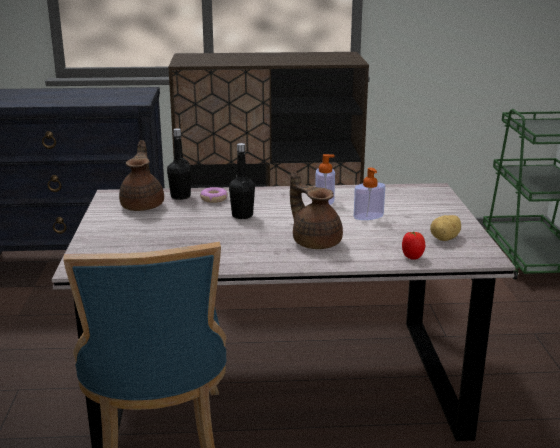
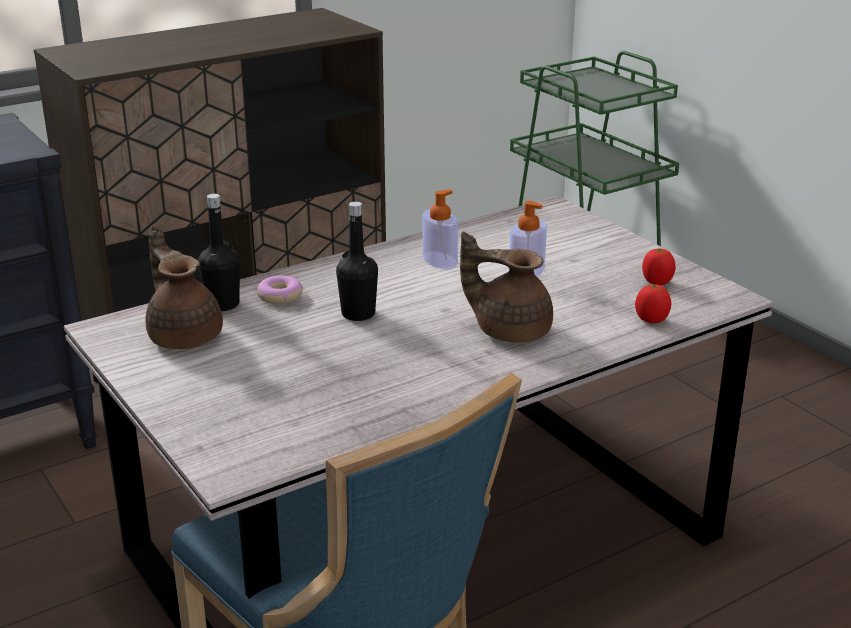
camera: 30 degrees left, 5 degrees up
(445, 239) = (656, 282): potato -> tomato

